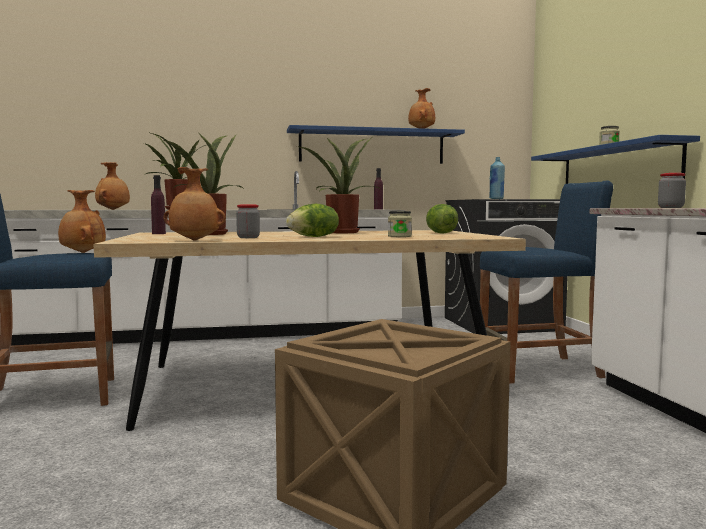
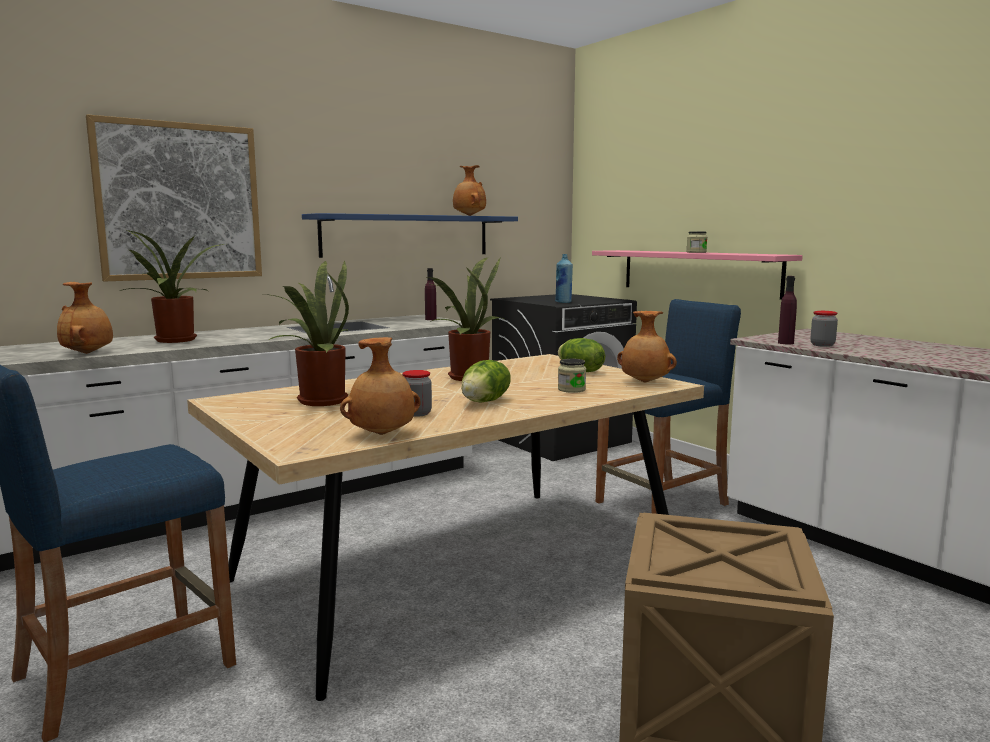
camera: 25 degrees left, 5 degrees up
(82, 252) = (157, 453): brown vase -> brown vase (644, 382)
(158, 233) = (244, 406): purple bottle -> purple bottle (785, 343)
(200, 120) = (179, 202): none -> picture
(617, 167) = (698, 272): blue shelf -> pink shelf

